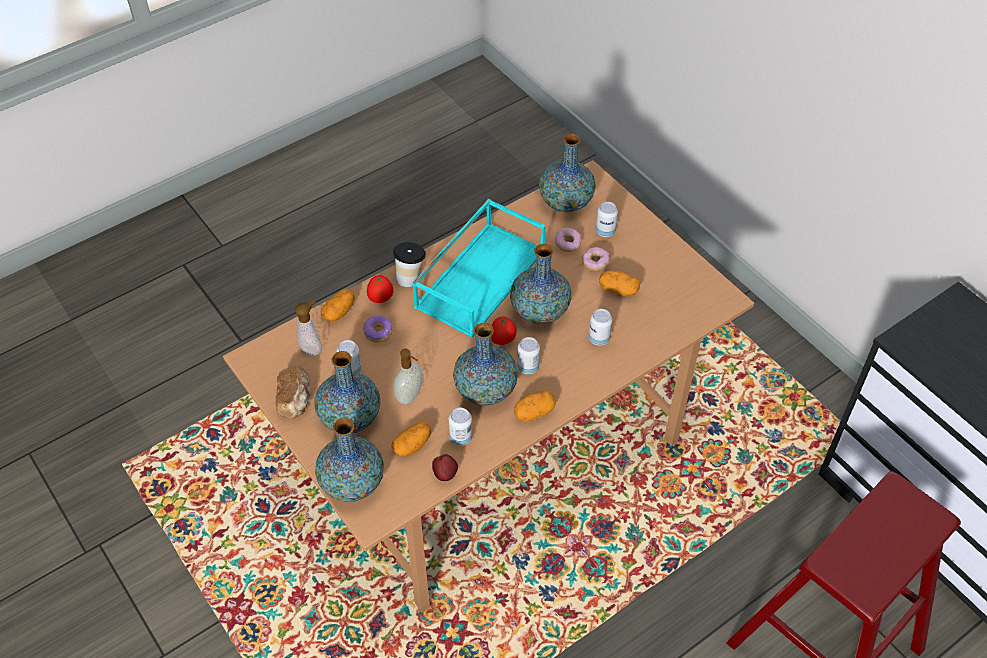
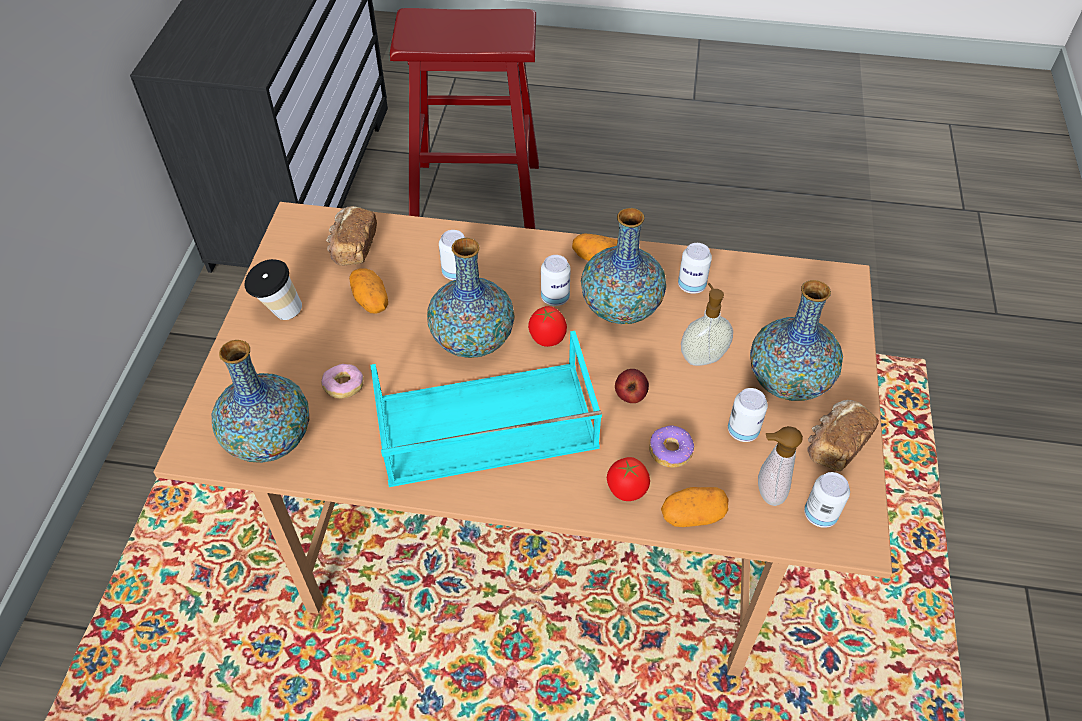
camera: 135 degrees left, 0 degrees up
(352, 483) = (838, 320): vase -> none
(410, 277) = (562, 491): cup -> cup (279, 312)
(412, 445) = (746, 311): potato -> none
(445, 474) = (738, 267): apple -> apple (630, 396)
(595, 263) = (350, 343): donut -> none
(605, 231) = (287, 368): can -> can (820, 515)
(672, 309) = (353, 247): none -> bread

